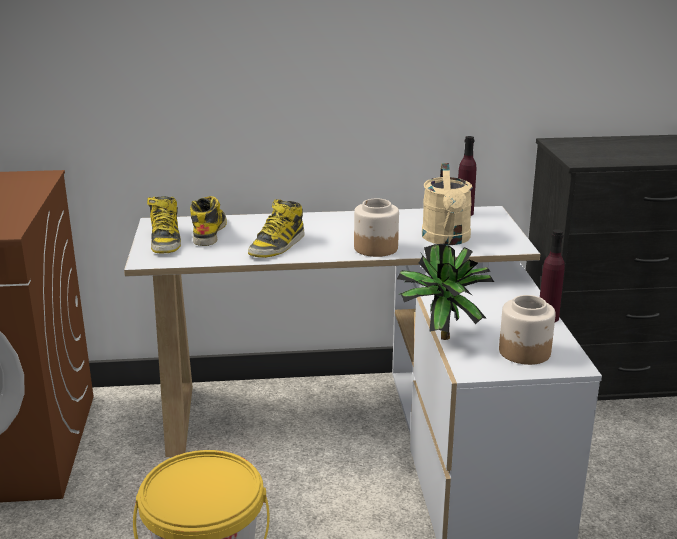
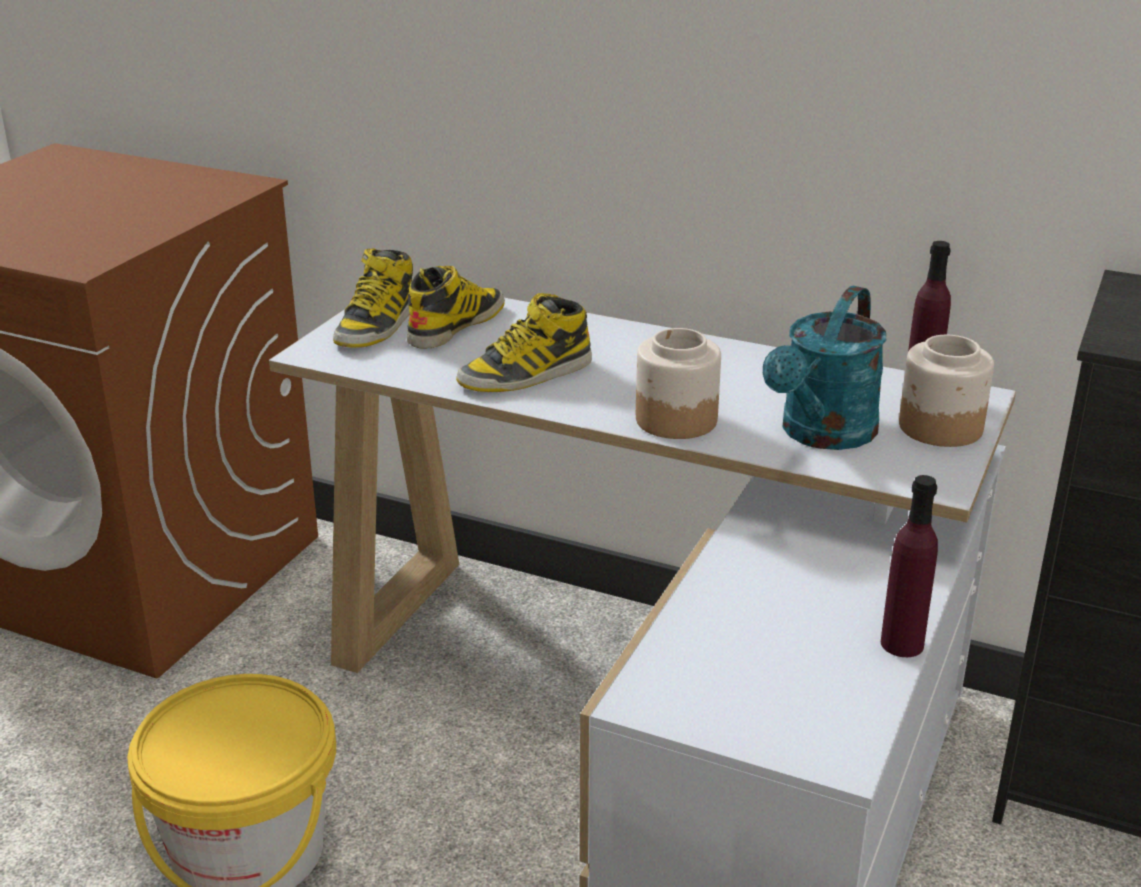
camera: 30 degrees right, 5 degrees up
(439, 336) = (661, 616): potted plant -> none
(447, 239) = (822, 435): beige watering can -> turquoise watering can
(524, 352) = (775, 699): jar -> jar (940, 428)

